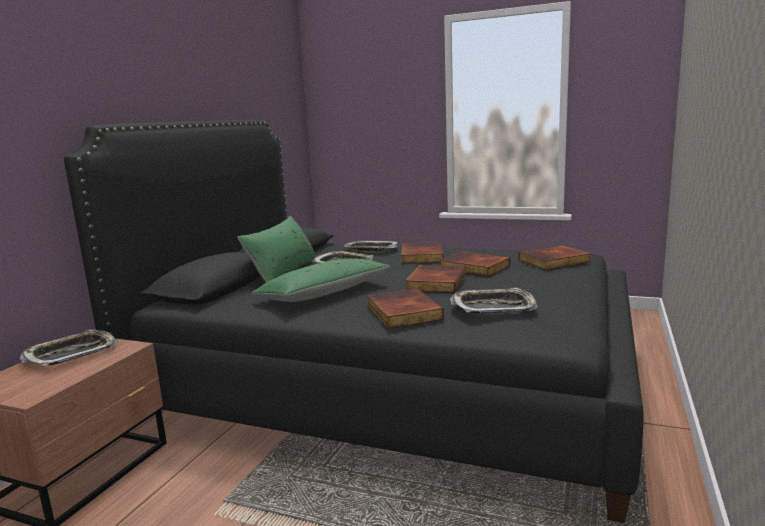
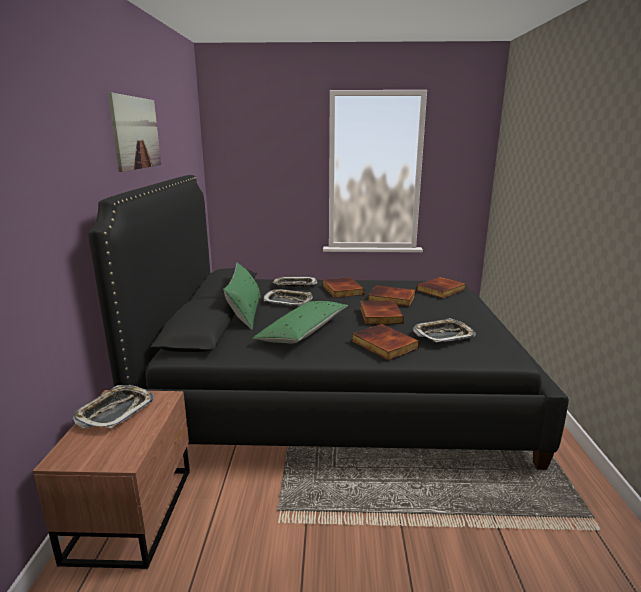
camera: 20 degrees left, 5 degrees up
(175, 67) = (136, 133): none -> picture

